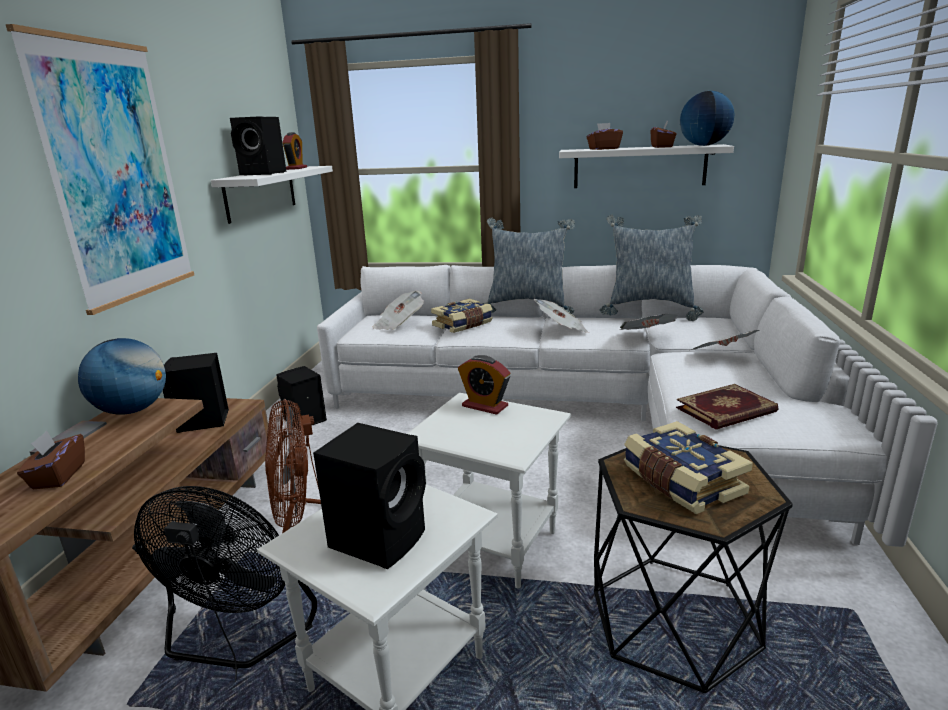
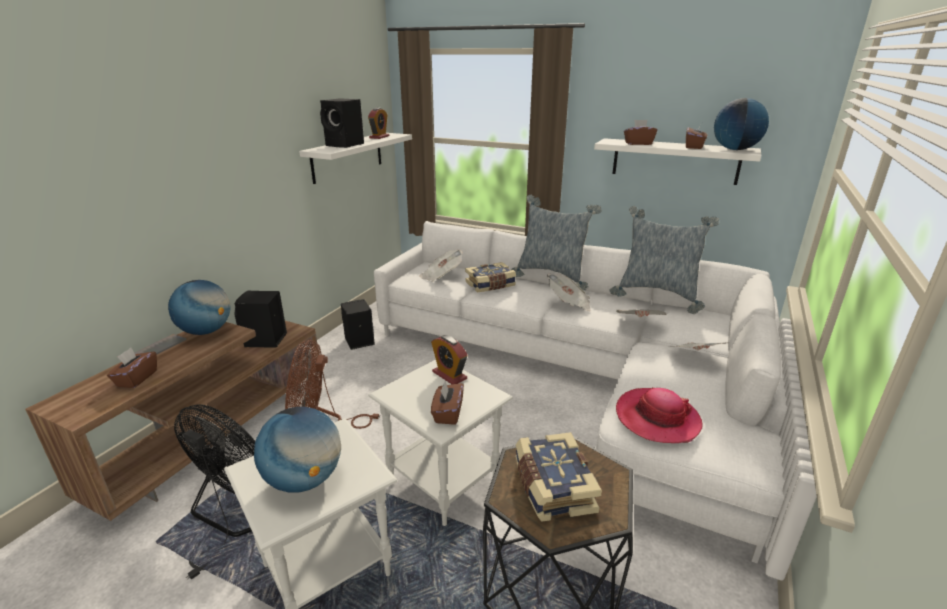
camera: 15 degrees right, 5 degrees up
(115, 174) = (213, 154): picture -> none
(380, 537) = (304, 479): black speaker -> globe
(510, 440) = (447, 413): none -> brown tissue box
(727, 410) = (657, 418): book -> hat

